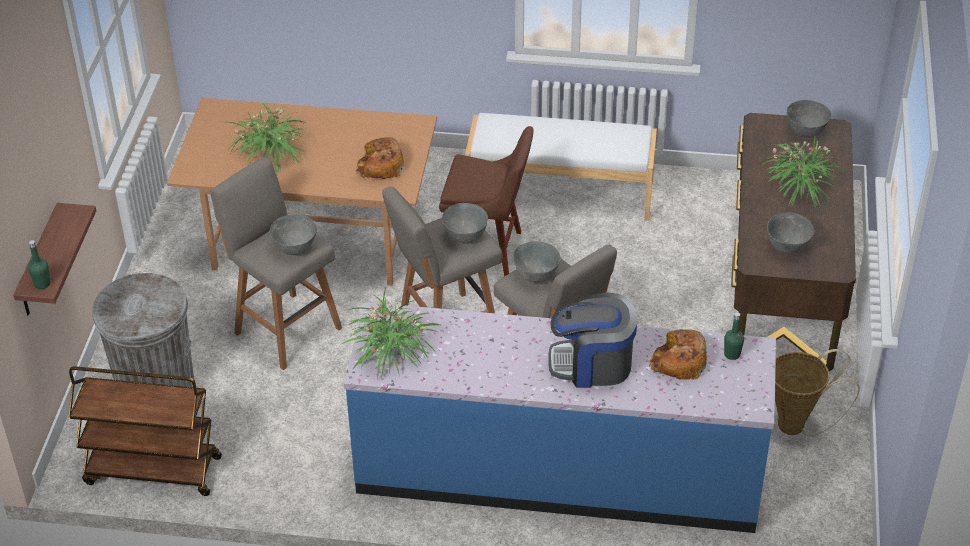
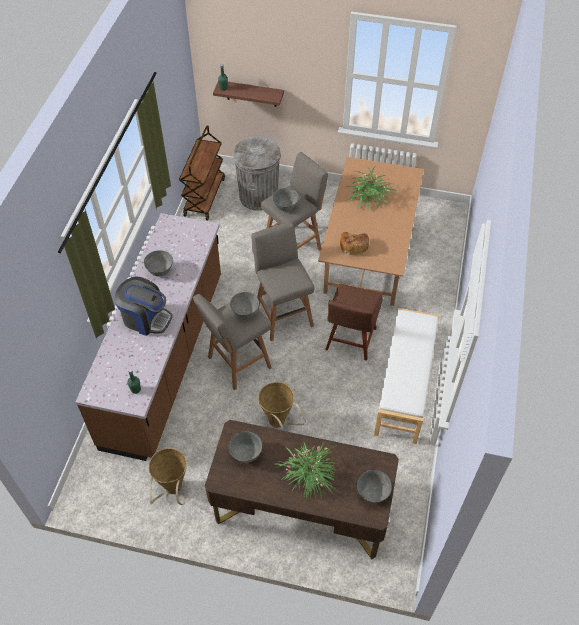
camera: 95 degrees right, 10 degrees up
(391, 351) = (178, 232): potted plant -> none
(465, 237) = (284, 281): grey bowl -> grey bowl (160, 271)
(558, 471) = (165, 359): blue counter -> brown counter
(592, 364) = (146, 318): coffee machine -> coffee machine turned 105 degrees clockwise
(654, 319) = (278, 424): none -> basket
(678, 361) = (137, 360): bread -> none

